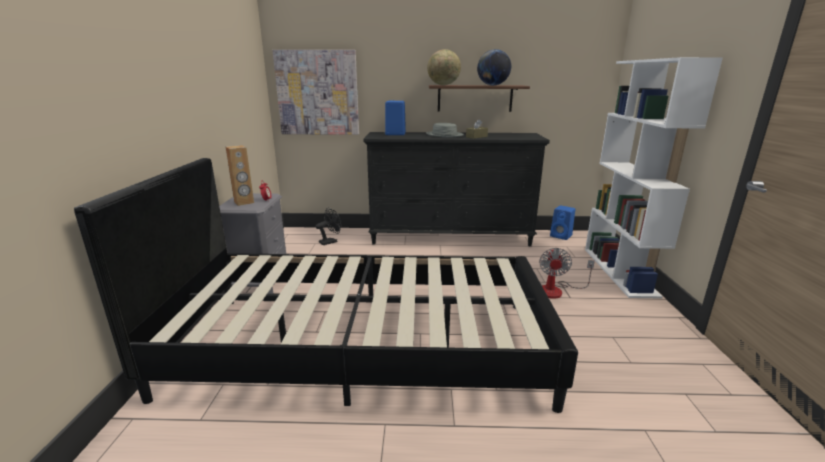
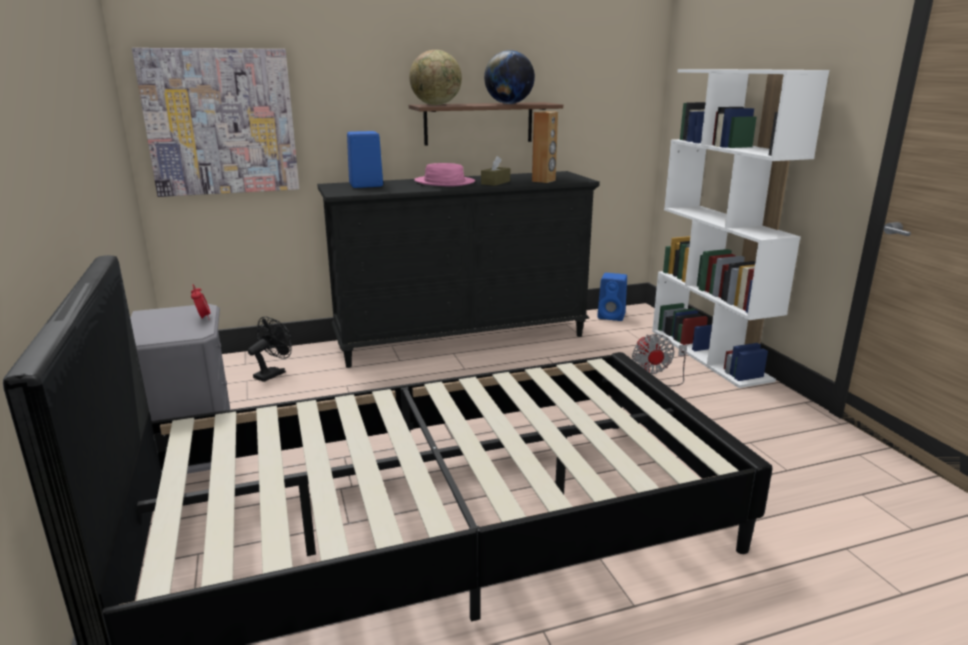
camera: 20 degrees left, 0 degrees up
(244, 202) = (164, 327): brown speaker -> brown speaker (544, 181)
(444, 135) = (444, 182): grey hat -> pink hat

